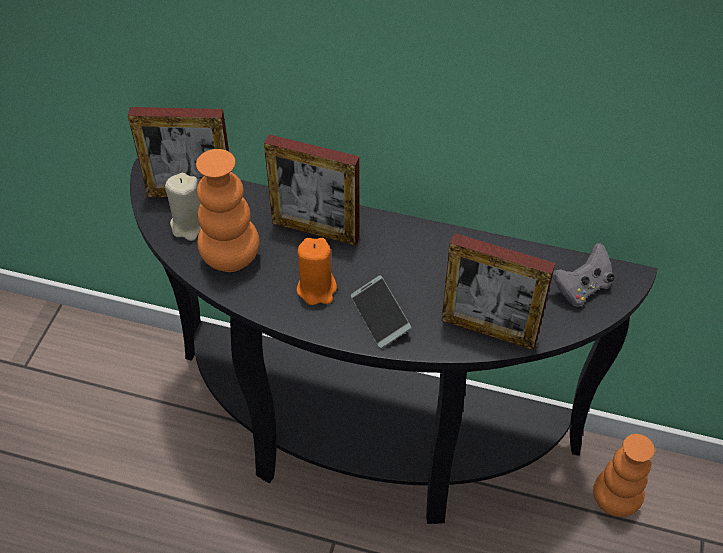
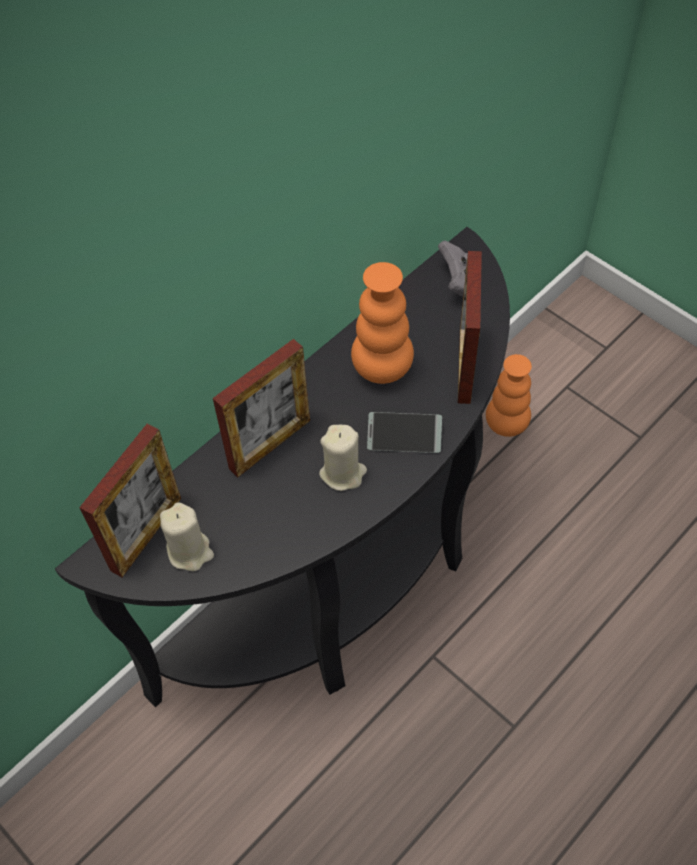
camera: 60 degrees left, 5 degrees up
(231, 259) = (259, 531): orange vase -> orange vase (382, 369)
(317, 289) = (343, 473): orange candle -> beige candle
(488, 330) = (465, 365): picture frame -> picture frame turned 135 degrees clockwise

